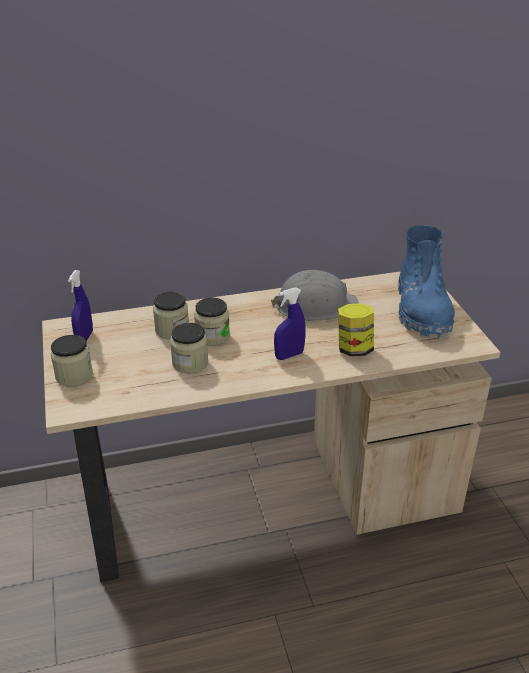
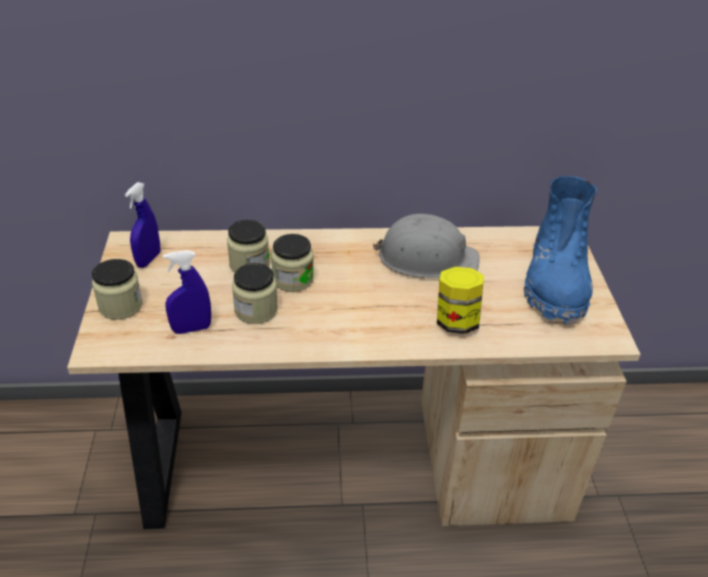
camera: 10 degrees right, 5 degrees up
(289, 355) = (375, 318): blue spray bottle -> blue spray bottle (191, 329)

